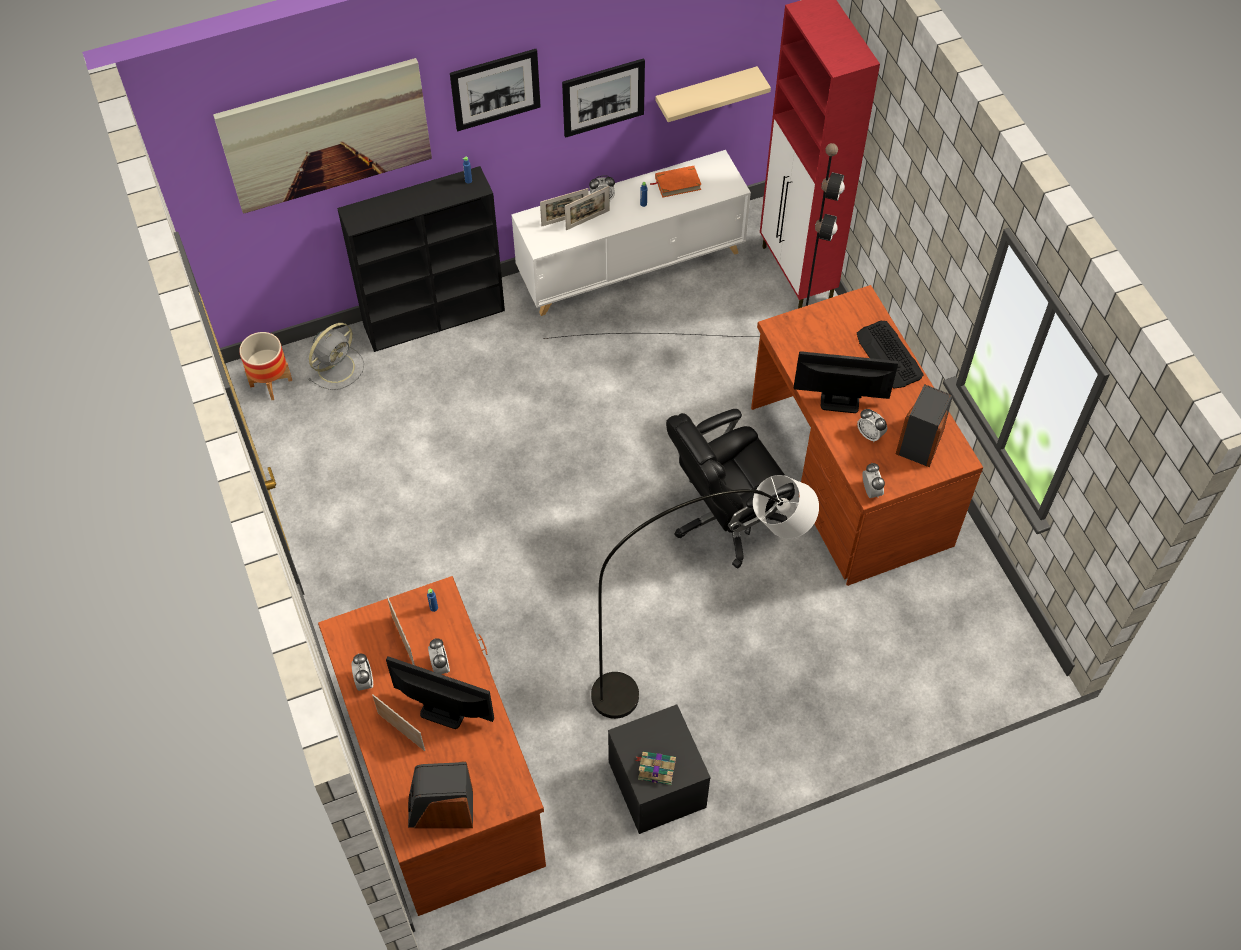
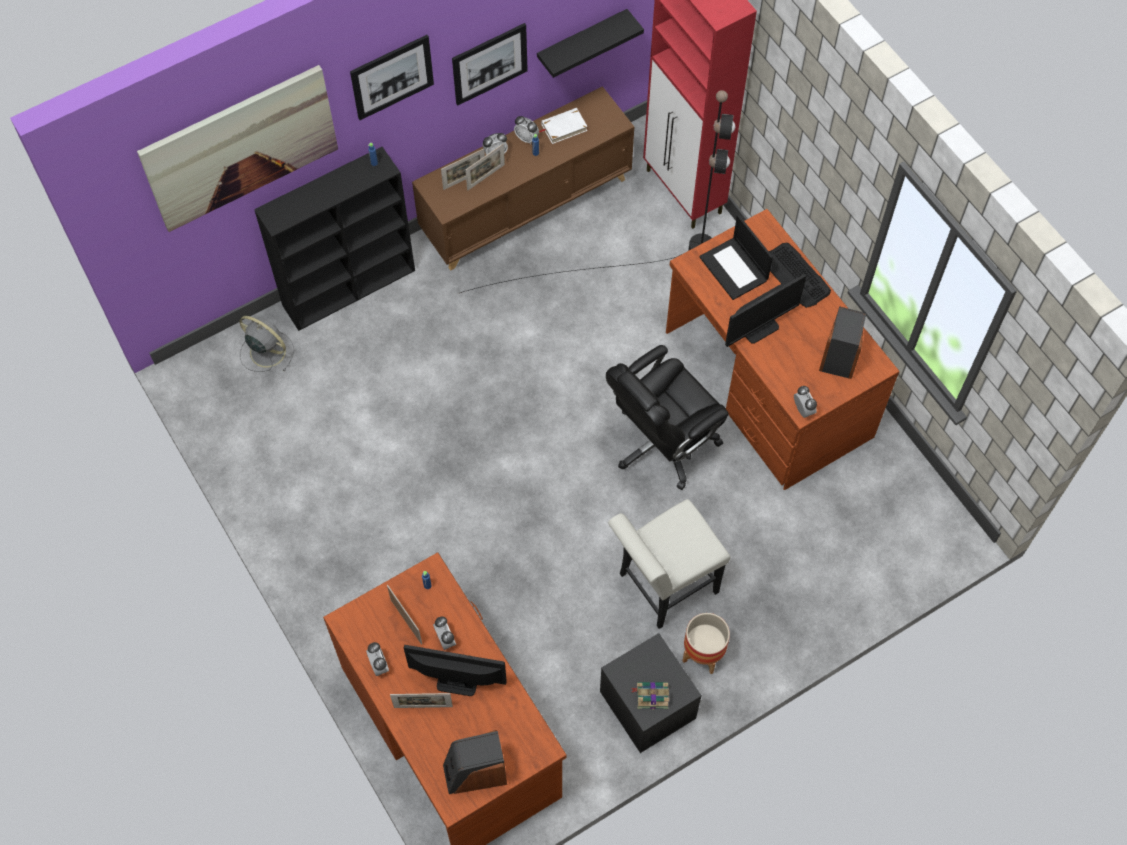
camera: 10 degrees left, 5 degrees up
(271, 383) = (206, 377): planter -> planter (703, 654)
(337, 367) = (266, 351): grey fan -> grey fan turned 90 degrees counterclockwise
(401, 731) = (423, 707): picture frame -> picture frame turned 150 degrees clockwise
(631, 265) = (526, 206): white cabinet -> brown cabinet
(677, 183) = (563, 127): orange book -> white book
(697, 664) = (662, 586): grey floor lamp -> white chair
(705, 94) = (582, 42): beige shelf -> black shelf
(824, 339) = (734, 269): none -> laptop
(839, 401) = (759, 328): monitor -> monitor turned 150 degrees clockwise
(870, 434) = (792, 355): alarm clock -> alarm clock (526, 138)

